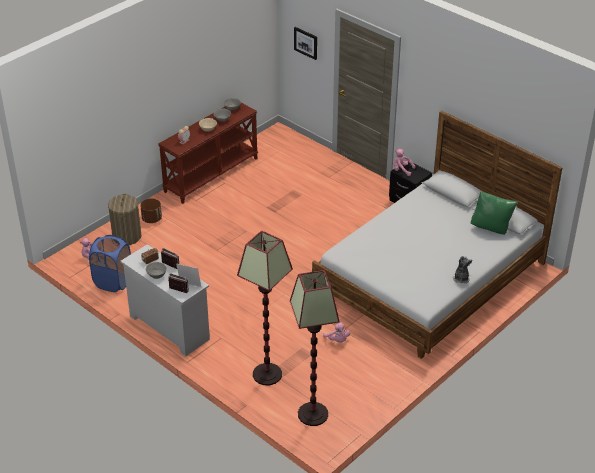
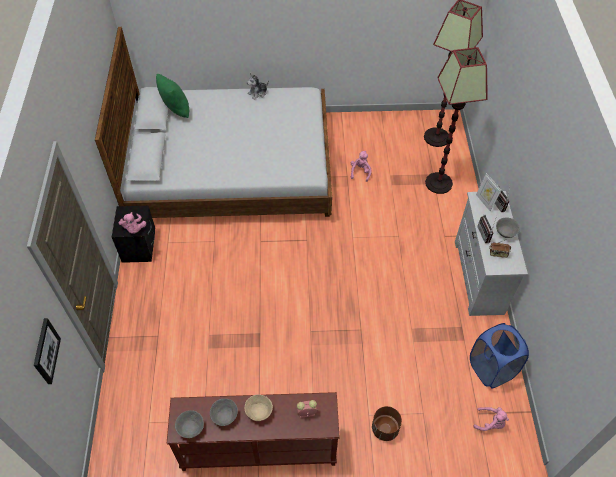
camera: 135 degrees left, 15 degrees up
(127, 236) = (431, 424): laundry basket -> none

